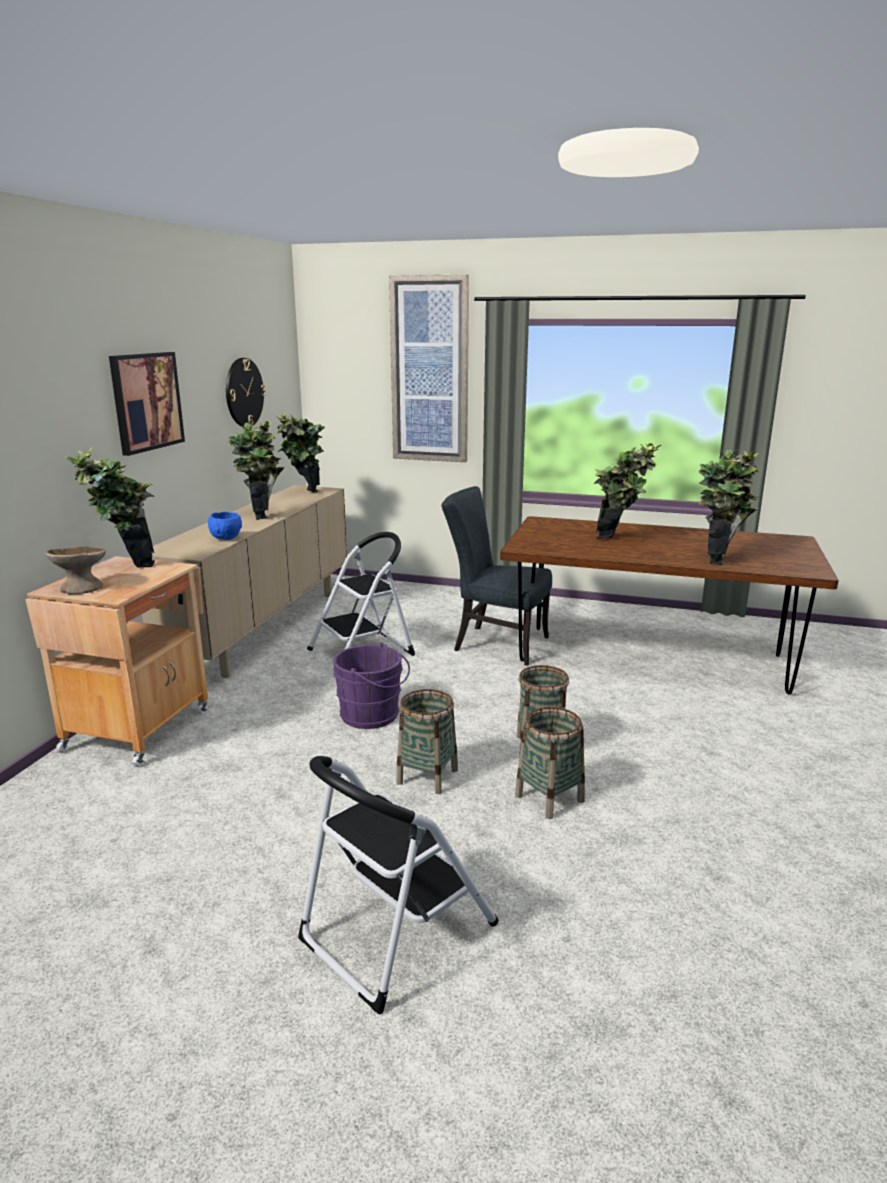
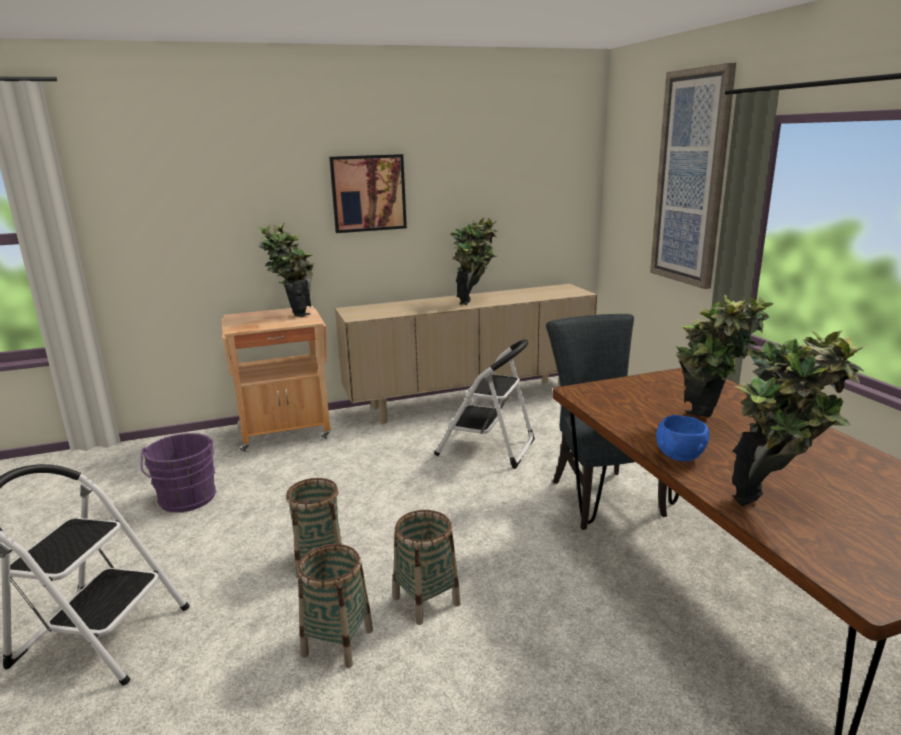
camera: 55 degrees right, 0 degrees up
(81, 588) = (243, 319): beige bowl -> none
(226, 538) = (402, 312): blue bowl -> blue bowl (679, 457)
(244, 392) = (503, 192): wall clock -> none
(304, 494) = (551, 292): potted plant -> none
(373, 715) = (390, 497): purple bucket -> purple bucket (187, 500)

